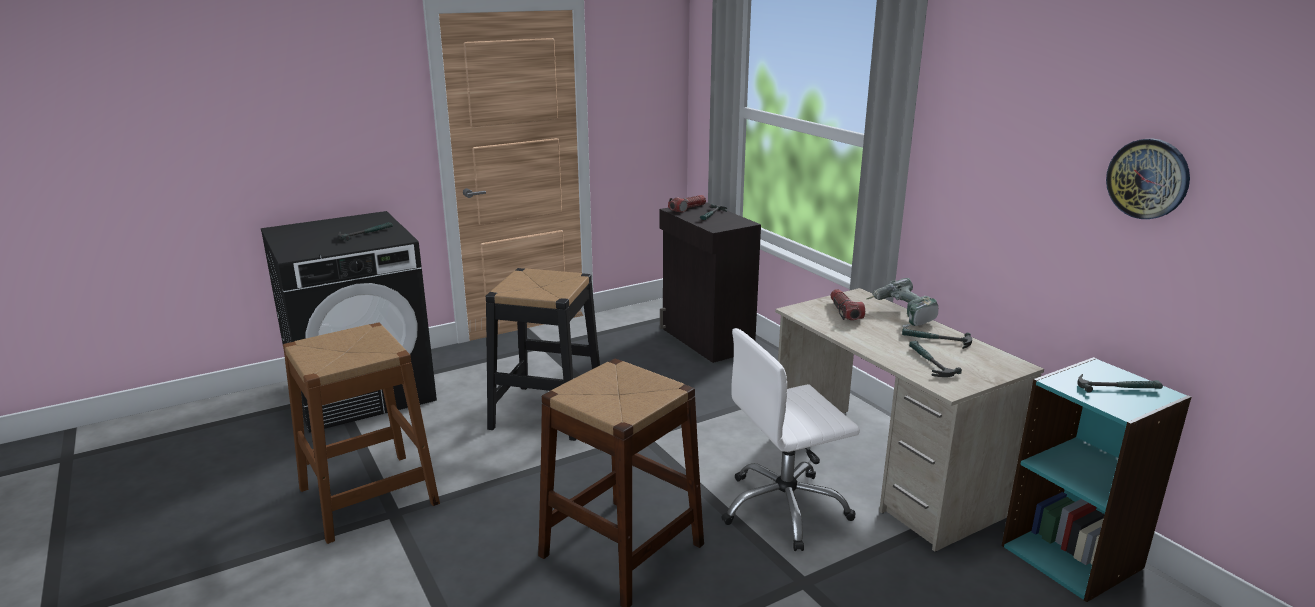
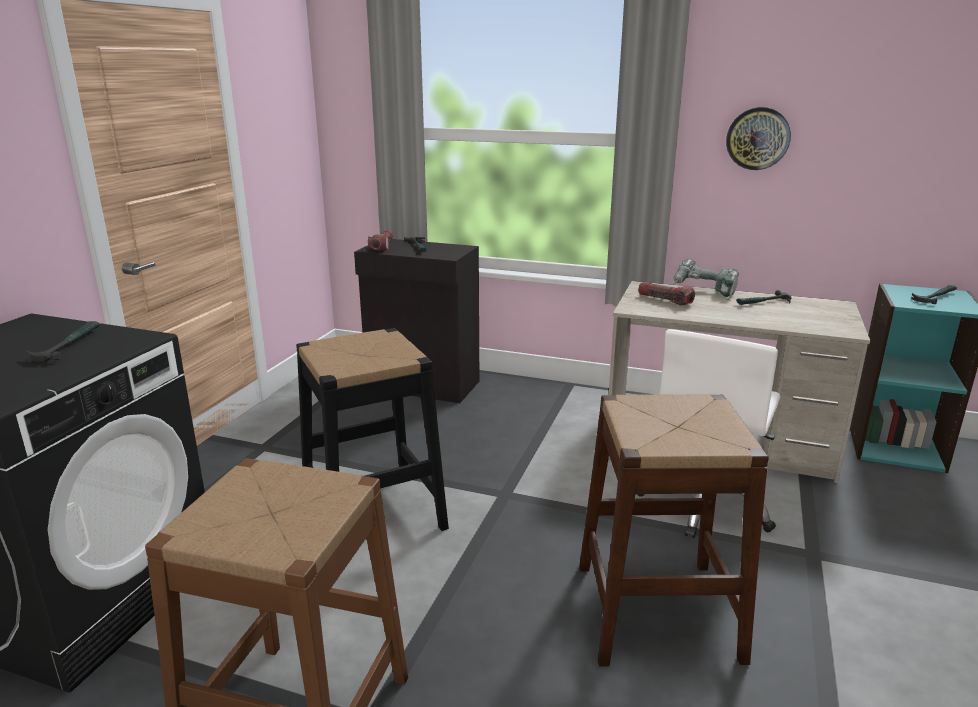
camera: 40 degrees left, 0 degrees up
(929, 362) = (796, 318): hammer -> none
(1148, 178) = (919, 125): wall clock -> wall clock (758, 138)

